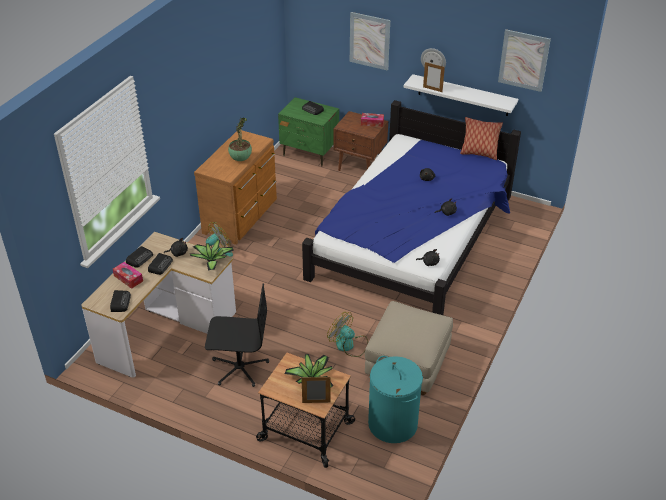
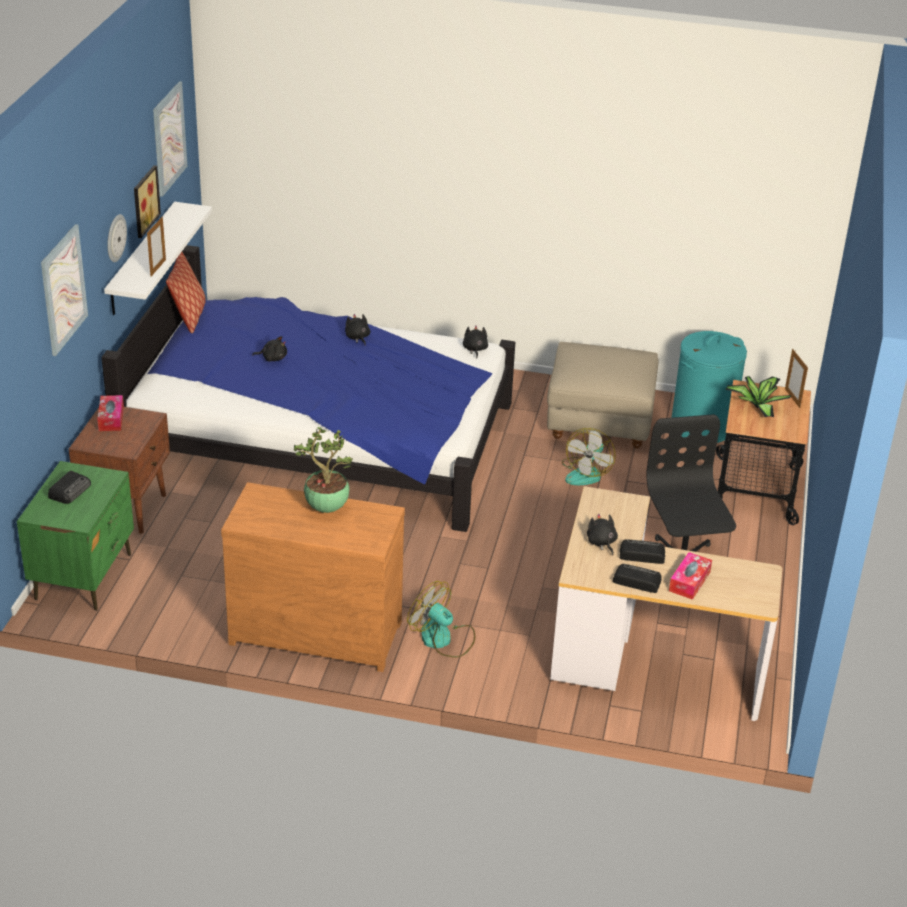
camera: 105 degrees left, 5 degrees down
(120, 302) = (746, 576): radio -> none
(212, 260) = (602, 504): potted plant -> none
(475, 68) = (143, 201): none -> picture

